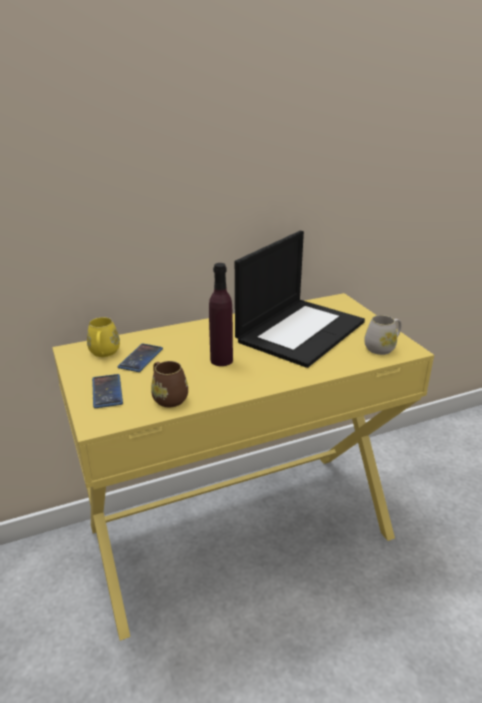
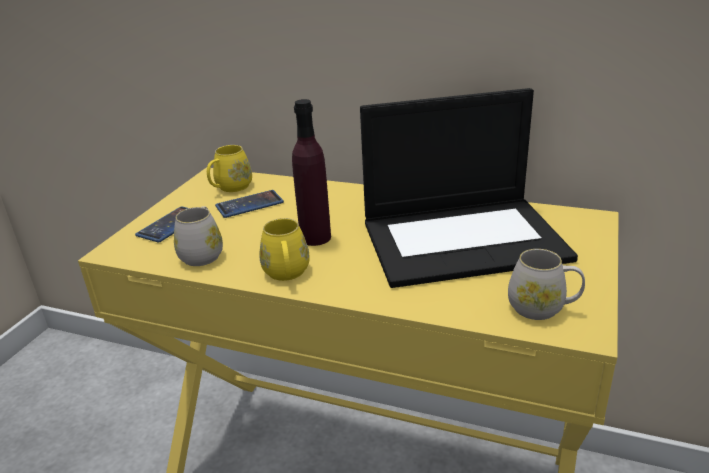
camera: 45 degrees right, 0 degrees up
(168, 397) = (203, 253): brown mug -> white mug
(242, 385) = (287, 274): none -> yellow mug

